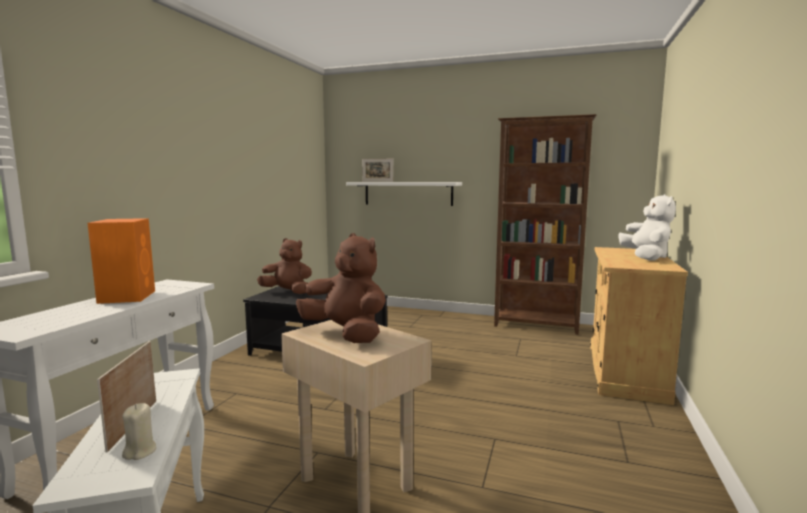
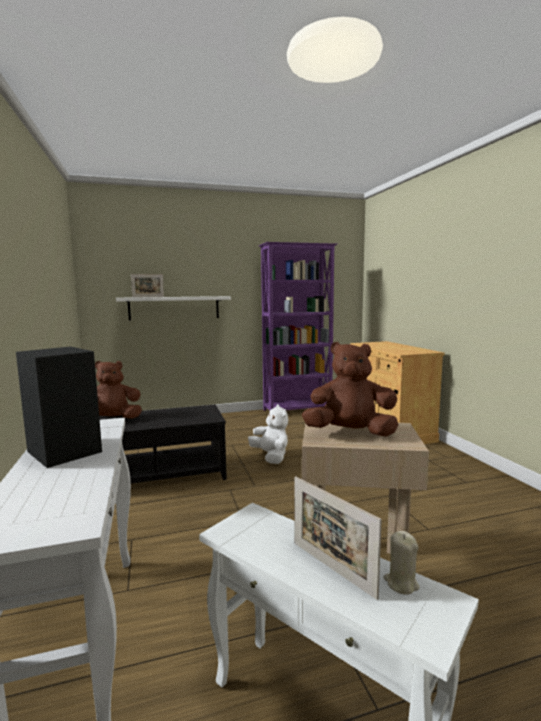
camera: 35 degrees left, 0 degrees up
(128, 296) = (63, 451): orange speaker -> black speaker
(536, 325) = (298, 411): brown bookcase -> purple bookcase
(645, 257) = (399, 346): white plush toy -> white plush toy (271, 457)

